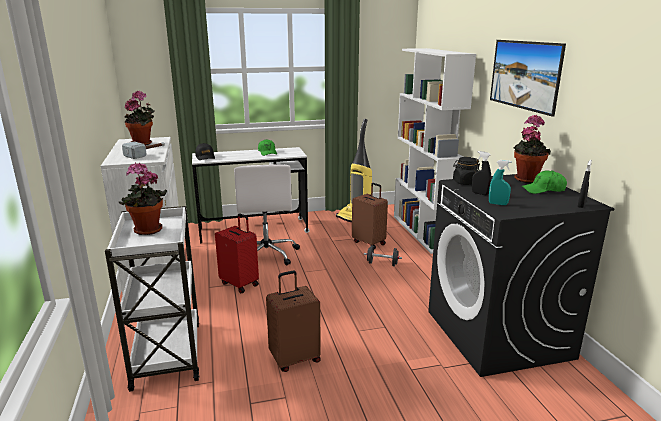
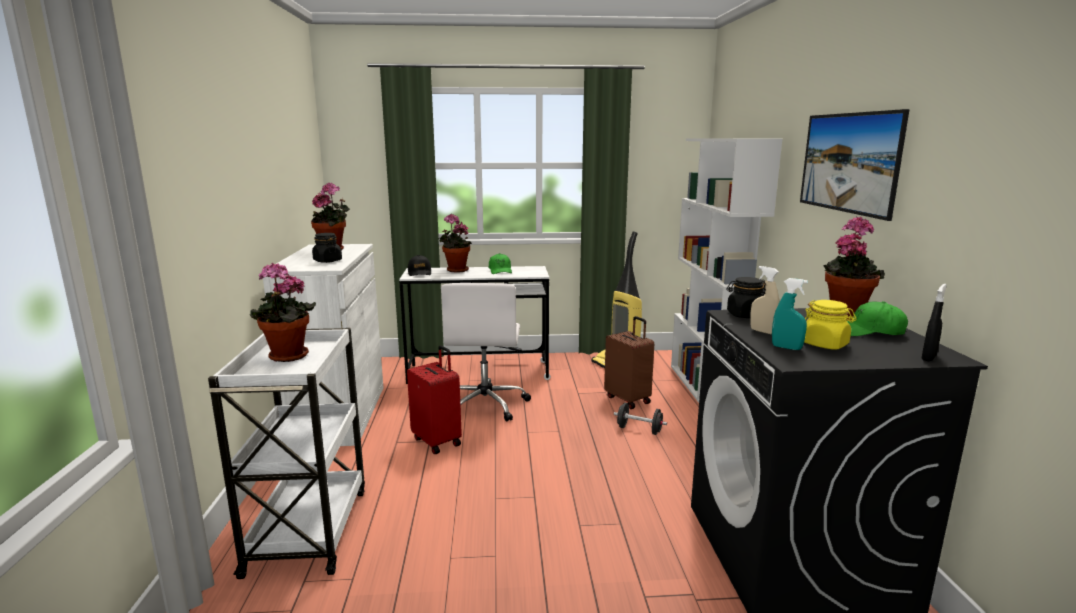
camera: 10 degrees right, 5 degrees down
(146, 154) = (327, 261): hammer -> black jar
(232, 154) = (455, 270): none -> potted plant
(294, 358) = (476, 557): brown suitcase -> none
(480, 193) = (762, 331): black spray bottle -> beige spray bottle
(520, 200) = (825, 344): none -> yellow jar

